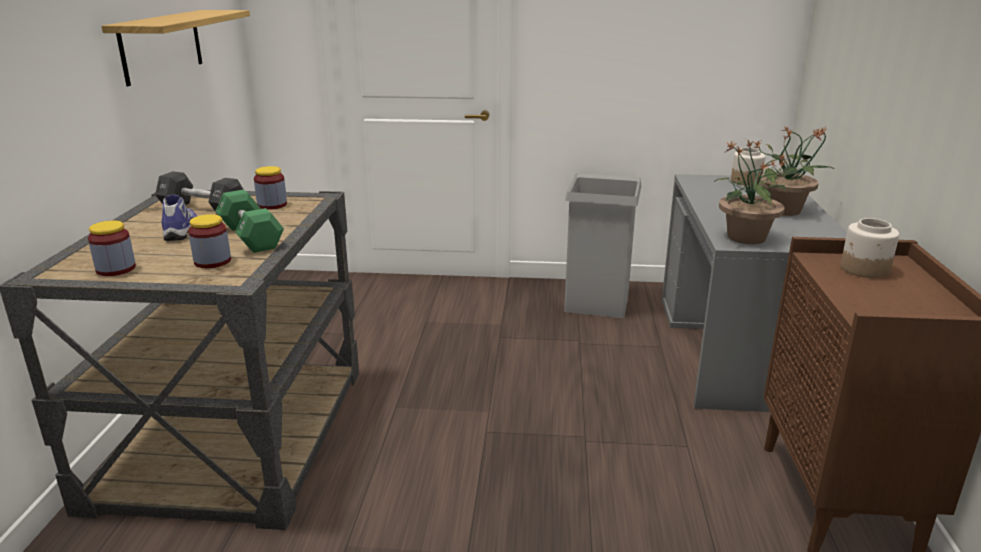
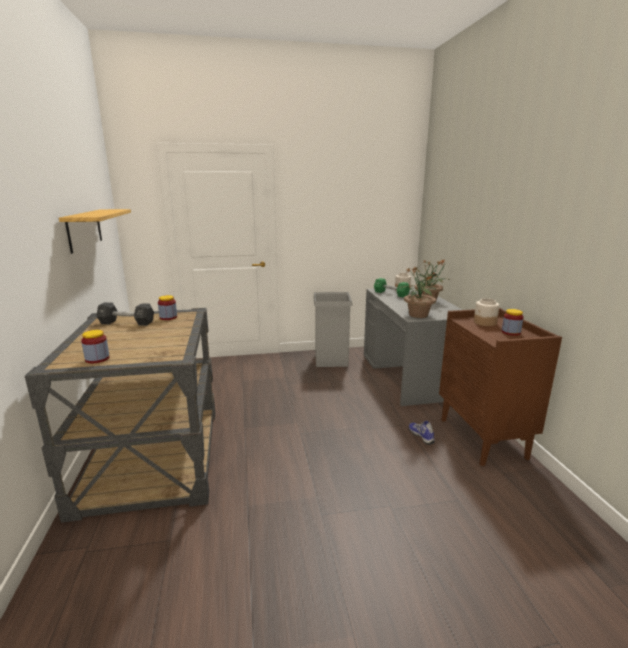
camera: 15 degrees left, 5 degrees down
(182, 231) = (123, 335): shoe -> shoe (421, 436)
(212, 261) = (155, 349): jar -> jar (511, 332)
(250, 237) = (169, 334): green dumbbell -> green dumbbell (391, 294)

